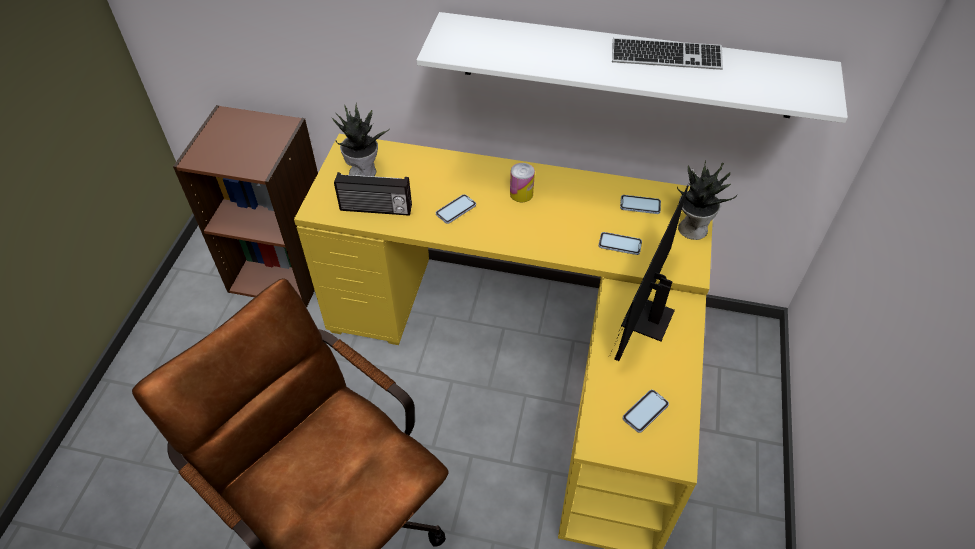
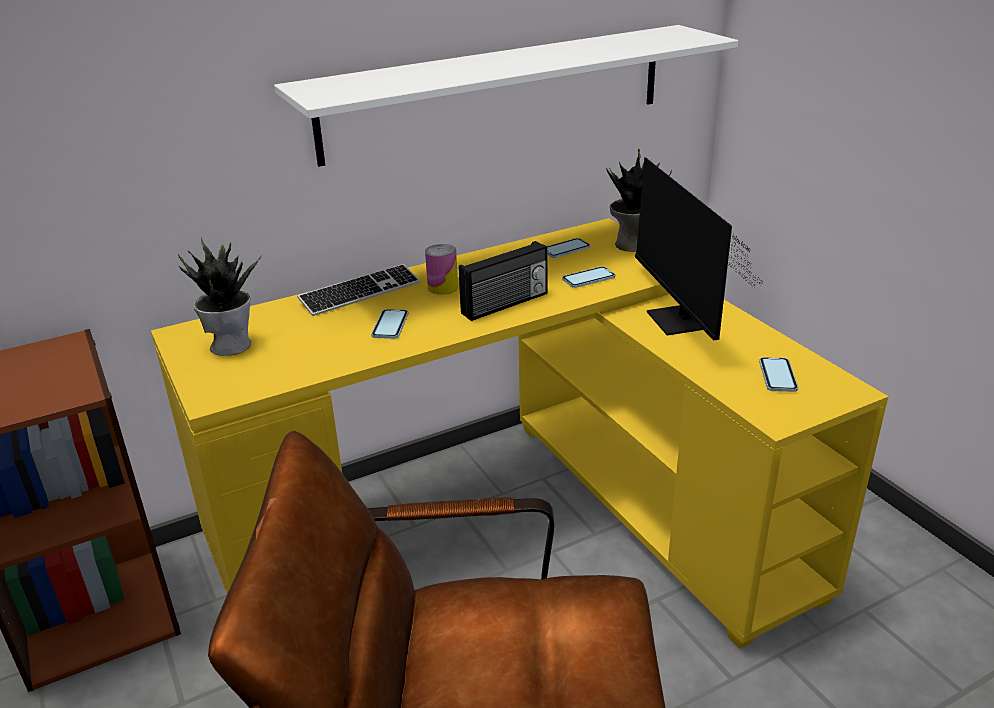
camera: 40 degrees left, 20 degrees down
(375, 209) = (292, 364): radio -> radio (506, 304)
(666, 57) = (548, 51): keyboard -> keyboard (360, 292)

